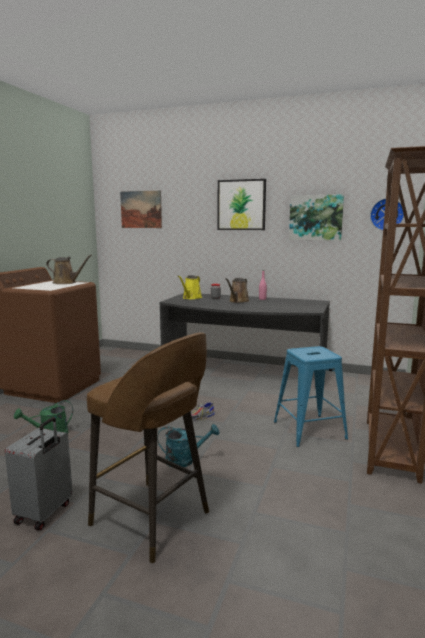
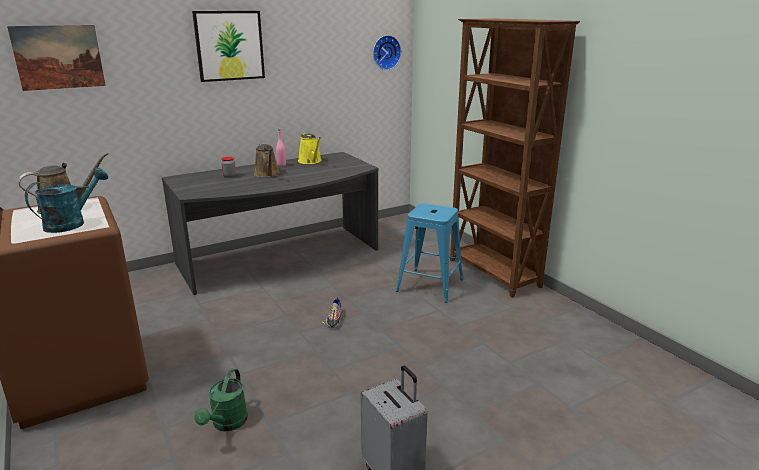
camera: 50 degrees left, 10 degrees up
(152, 520) = (471, 413): brown stool -> none
(185, 460) = (400, 359): turquoise watering can -> turquoise watering can (71, 223)
(191, 298) = (200, 183): yellow watering can -> yellow watering can (310, 161)
(316, 217) = (320, 59): picture -> none

